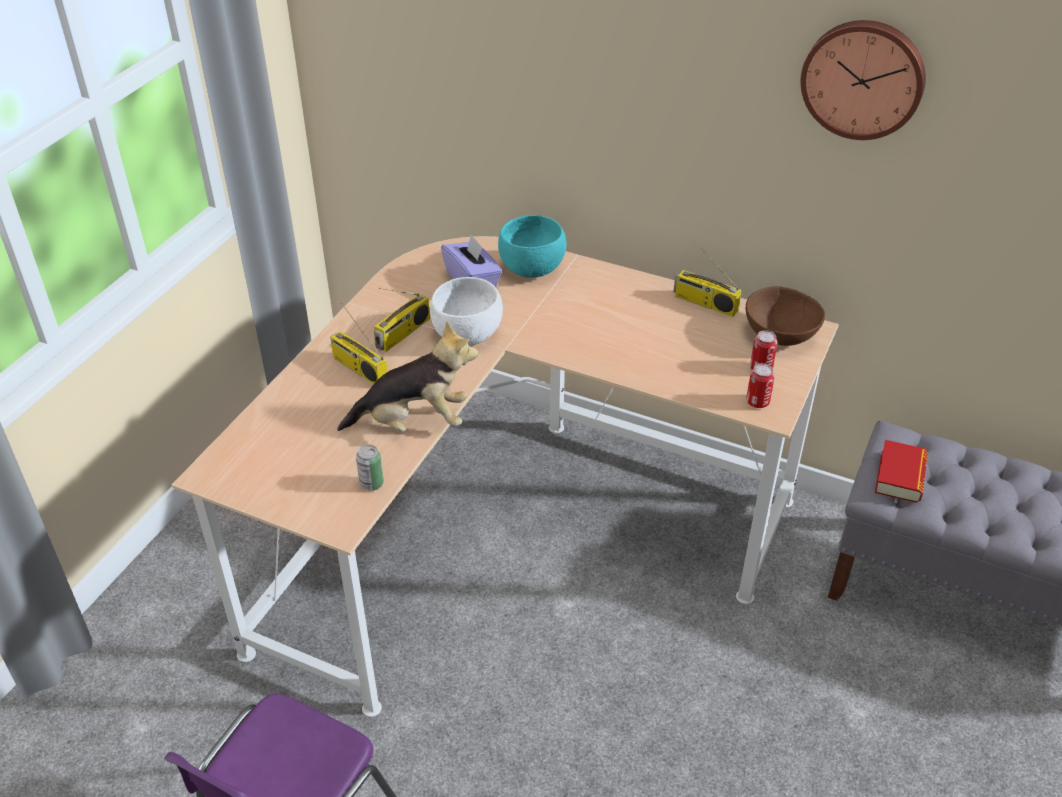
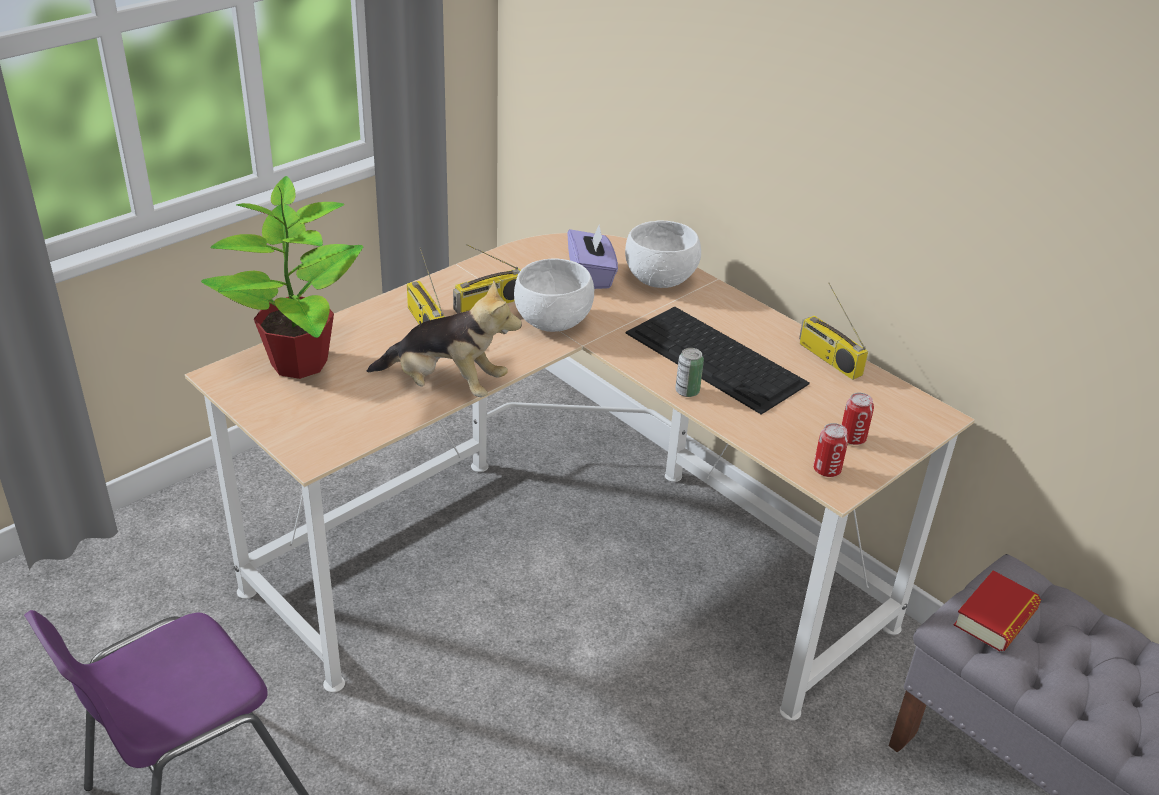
camera: 20 degrees right, 5 degrees down
(270, 441) = (297, 363): none -> potted plant
(371, 484) = (366, 428): can -> can (687, 391)
(532, 269) = (660, 280): turquoise bowl -> white bowl
(619, 329) = (717, 358): none -> keyboard
(779, 335) = (895, 411): brown bowl -> none
(863, 78) = (1035, 118): wall clock -> none

